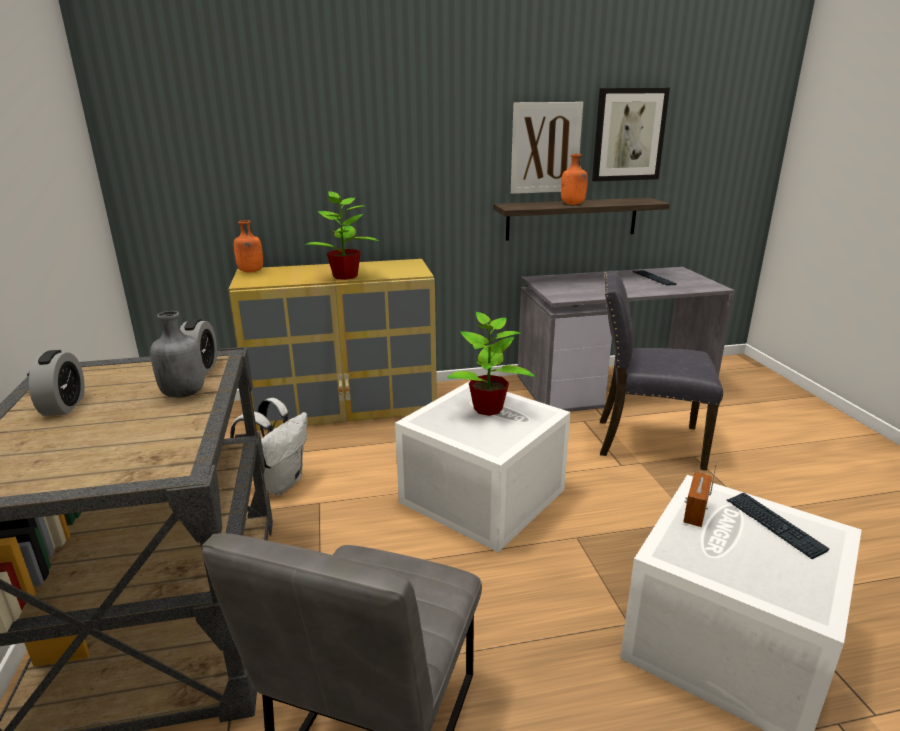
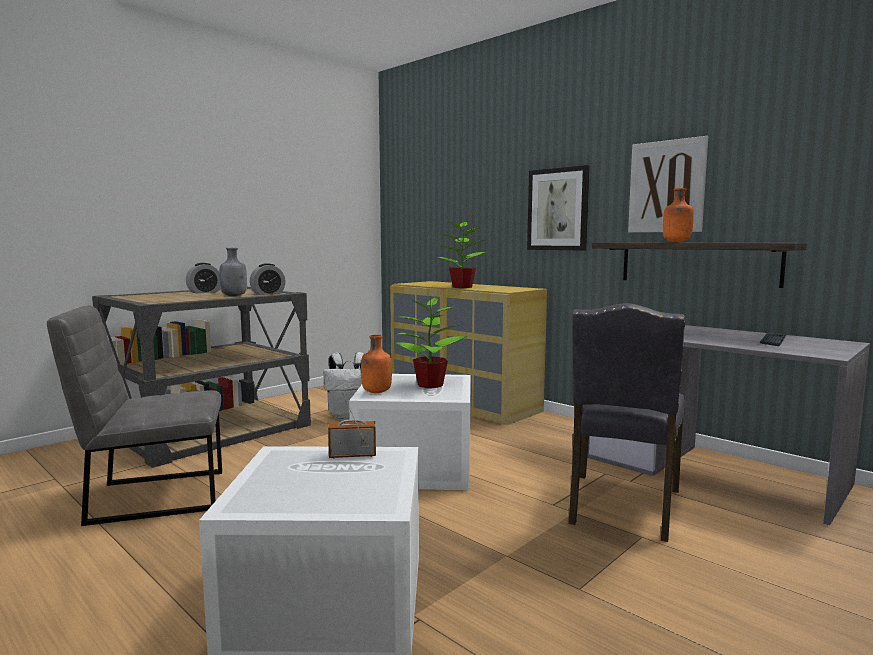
camera: 55 degrees right, 15 degrees down
(251, 271) = (430, 282): orange bottle -> orange bottle (376, 392)
(628, 135) = (771, 167): picture -> picture (558, 209)
(645, 442) = (622, 507): grey chair -> grey chair turned 135 degrees counterclockwise
(774, 525) = (367, 483): keyboard -> none

